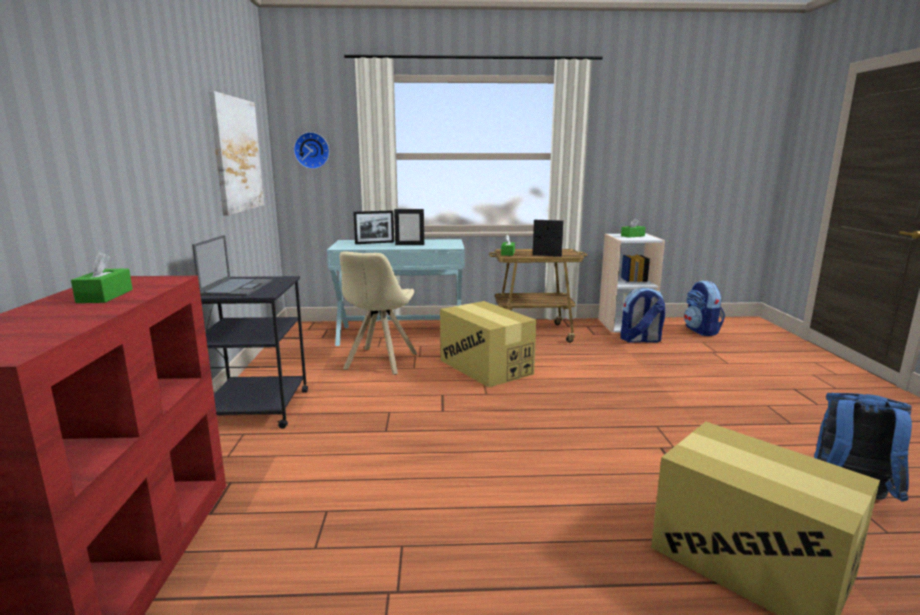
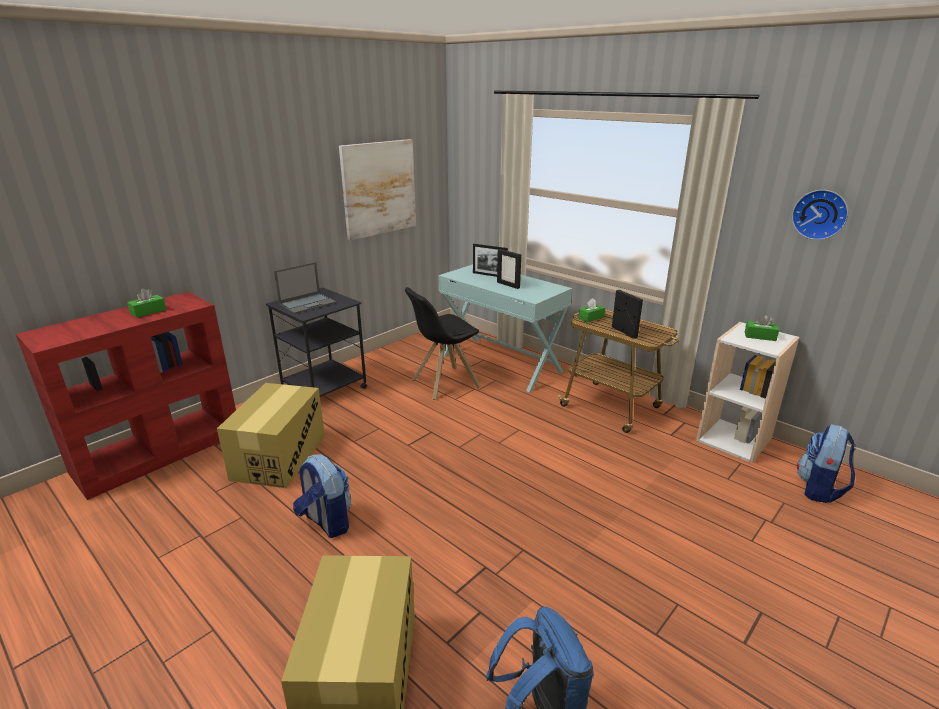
camera: 45 degrees right, 10 degrees up
(312, 150) = (473, 177): wall clock -> wall clock (820, 214)
(380, 361) = (444, 383): beige chair -> black chair
(485, 367) = (504, 422): cardboard box -> cardboard box (279, 457)
(640, 340) = (708, 464): backpack -> backpack (326, 522)

